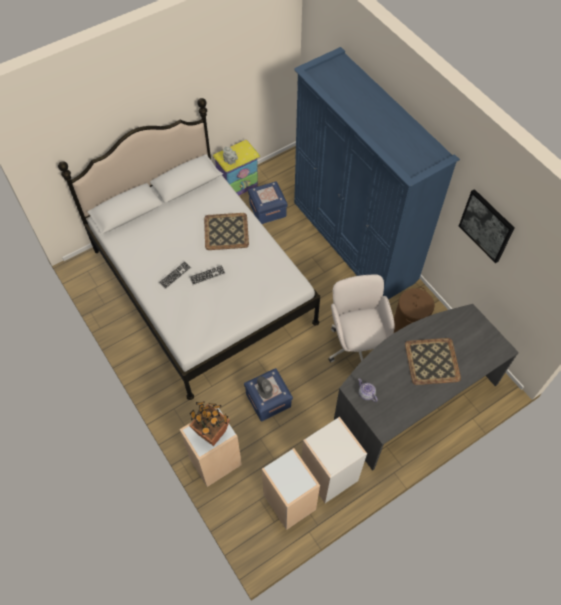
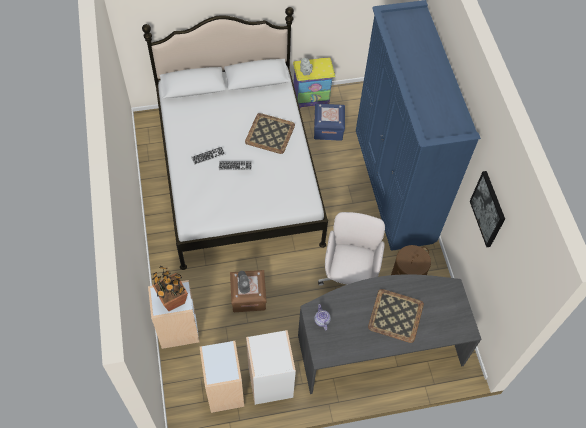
camera: 20 degrees right, 0 degrees up
(268, 400) = (248, 296): blue storage box -> brown storage box

